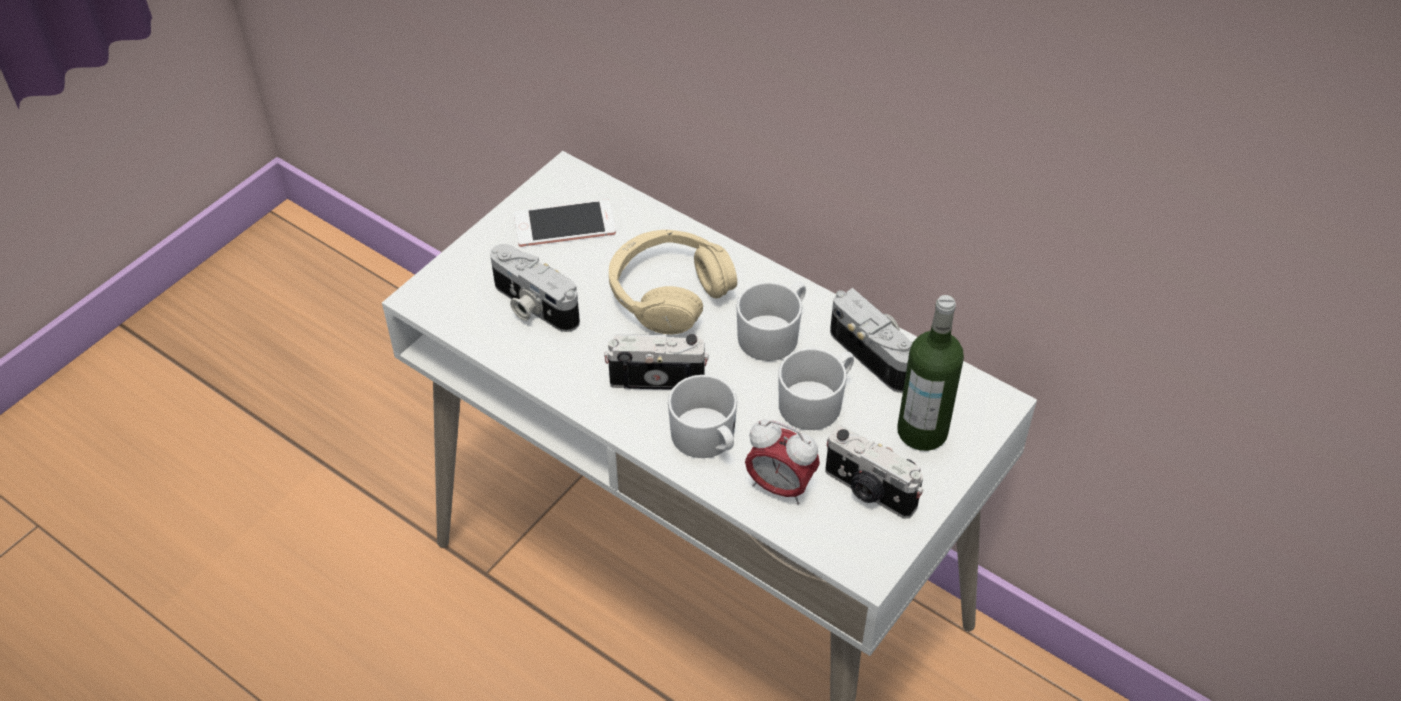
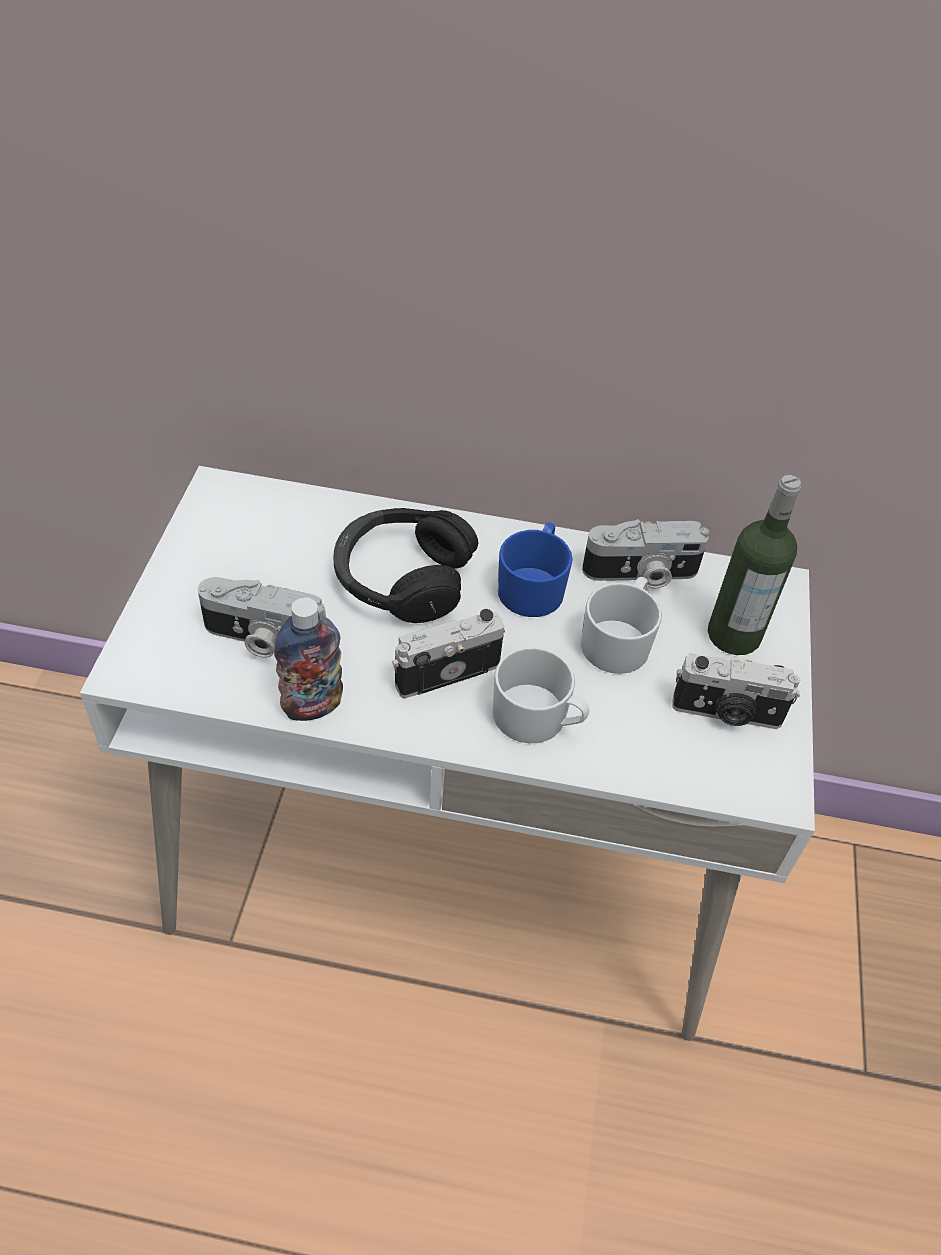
camera: 30 degrees left, 0 degrees up
(540, 369) = (312, 705): none -> bottle
(564, 224) = (247, 541): phone -> none
(669, 292) = (402, 578): beige headphones -> black headphones
(773, 334) = (533, 586): white mug -> blue mug
(780, 487) = (641, 742): alarm clock -> none
(875, 354) = (641, 574): camera -> camera turned 150 degrees clockwise

